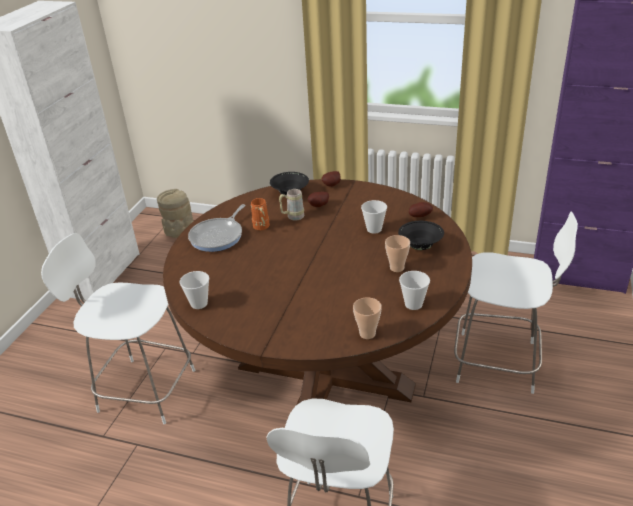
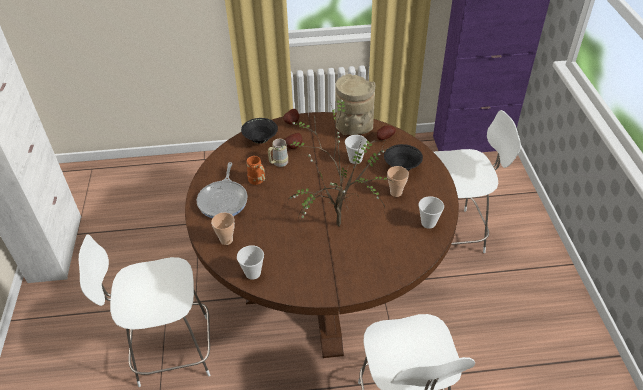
camera: 25 degrees left, 10 degrees up
(179, 233) = (110, 185): beige vase -> beige vase (353, 129)
(312, 280) = (335, 222): none -> potted plant
(367, 334) = (410, 260): cup -> cup (226, 240)

